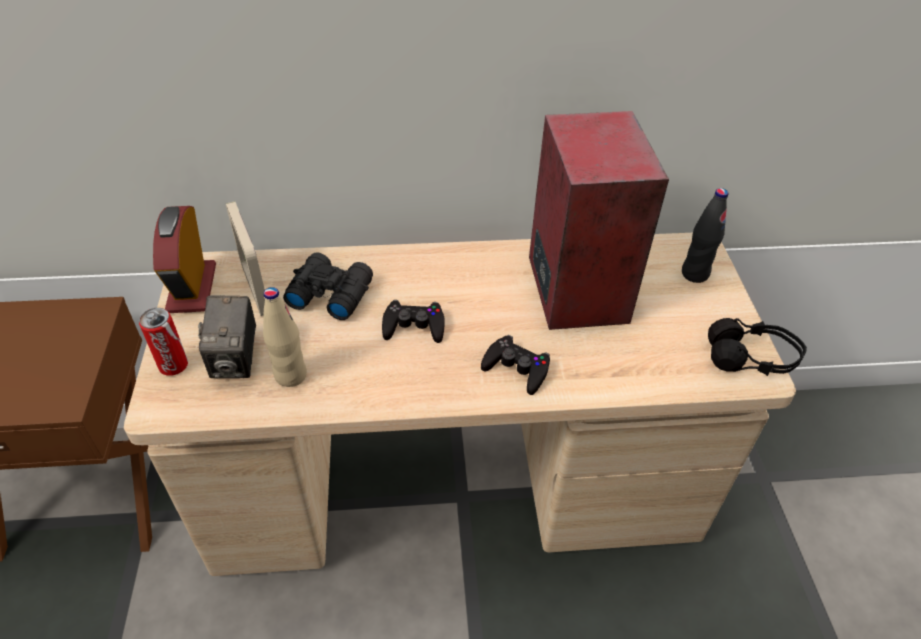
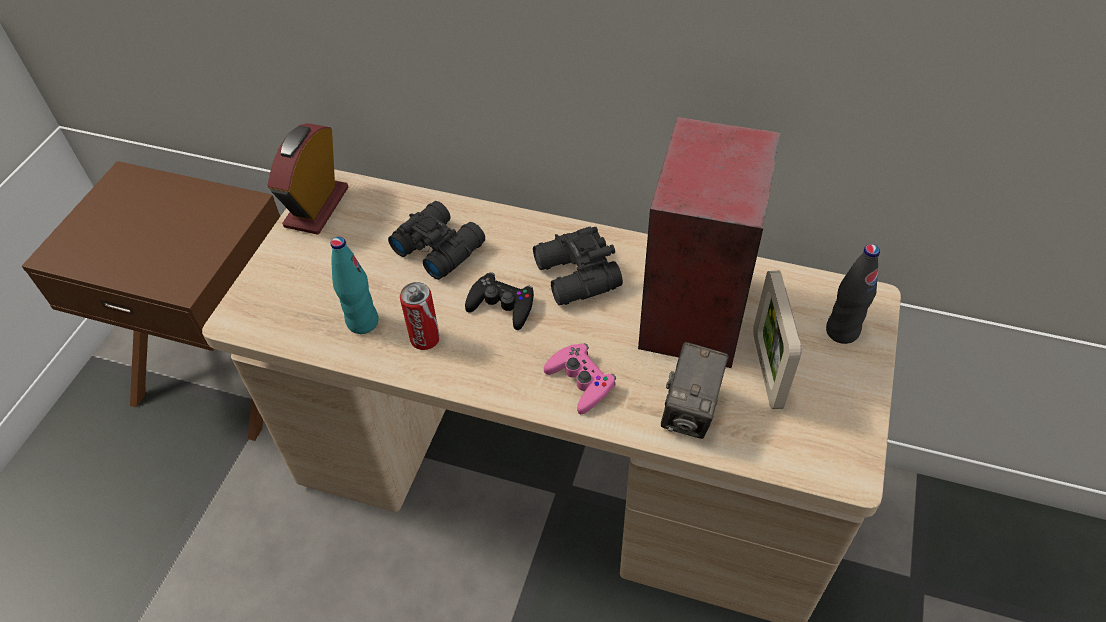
camera: 25 degrees right, 5 degrees up
(173, 366) = (267, 281): can -> can (425, 339)
(236, 359) = (322, 291): camera -> camera (690, 411)
(256, 290) = (372, 225): picture frame -> picture frame (766, 370)
(290, 375) = (362, 322): beige bottle -> turquoise bottle
(465, 287) = (575, 277): none -> black binoculars
(516, 368) = (580, 381): black game controller -> pink game controller
(751, 358) = (848, 450): black headphones -> none

